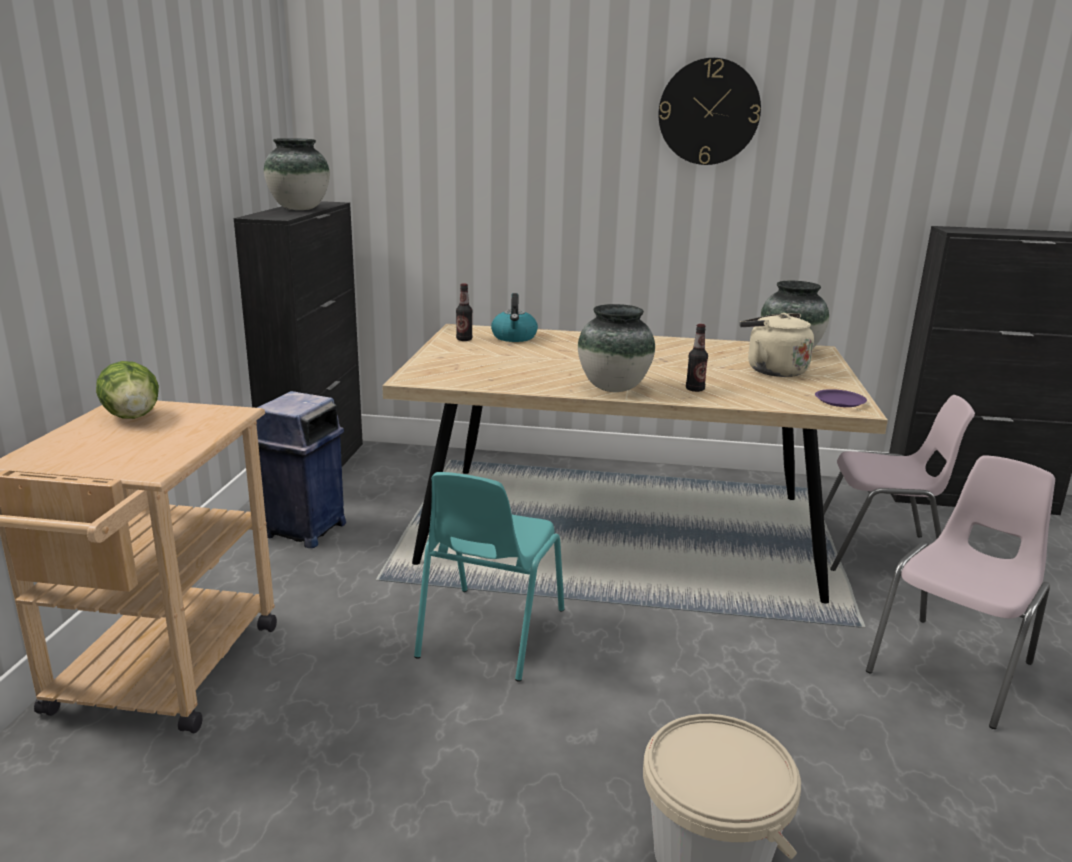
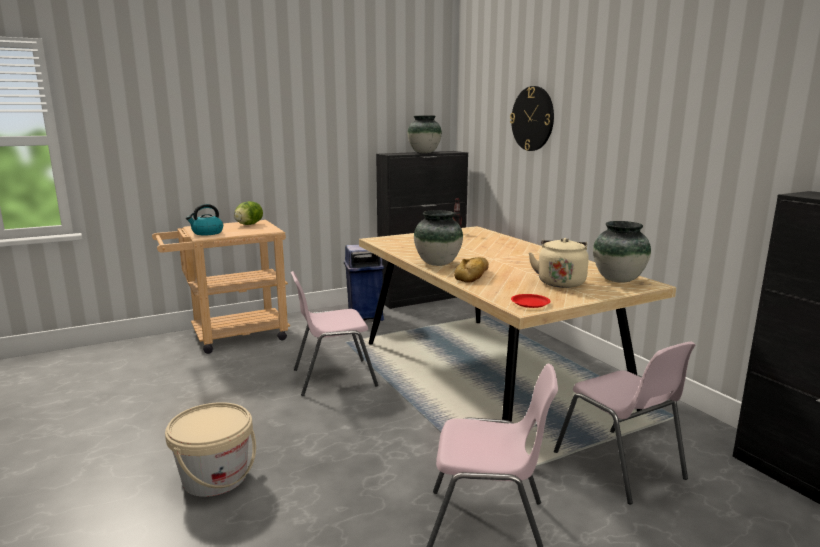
camera: 55 degrees right, 5 degrees down
(489, 634) = (333, 377): turquoise chair -> pink chair
(514, 337) = (483, 237): kettle -> kettle (207, 233)
(695, 389) = (473, 275): bottle -> bread
(709, 112) = (638, 90): wall clock -> wall clock (532, 118)
(839, 401) = (530, 303): purple plate -> red plate

